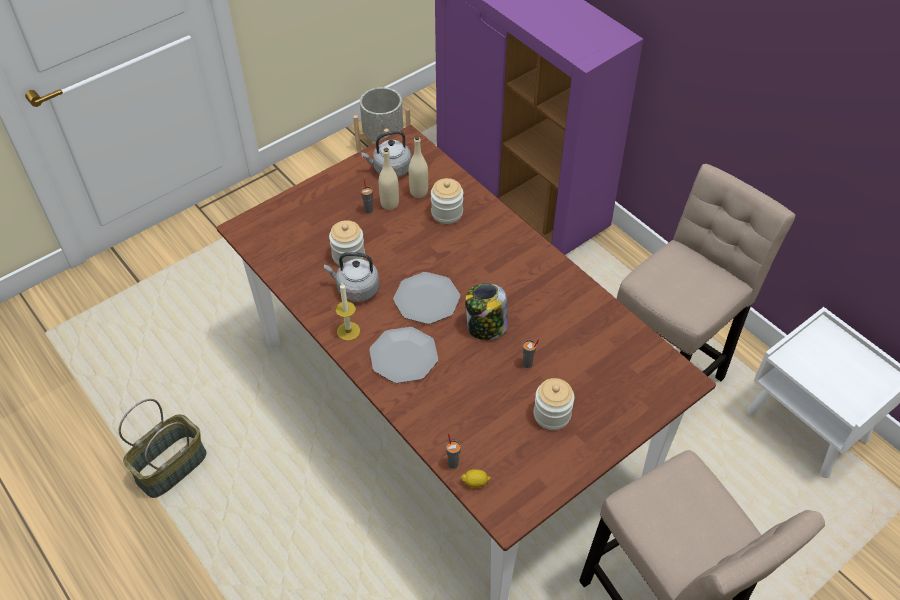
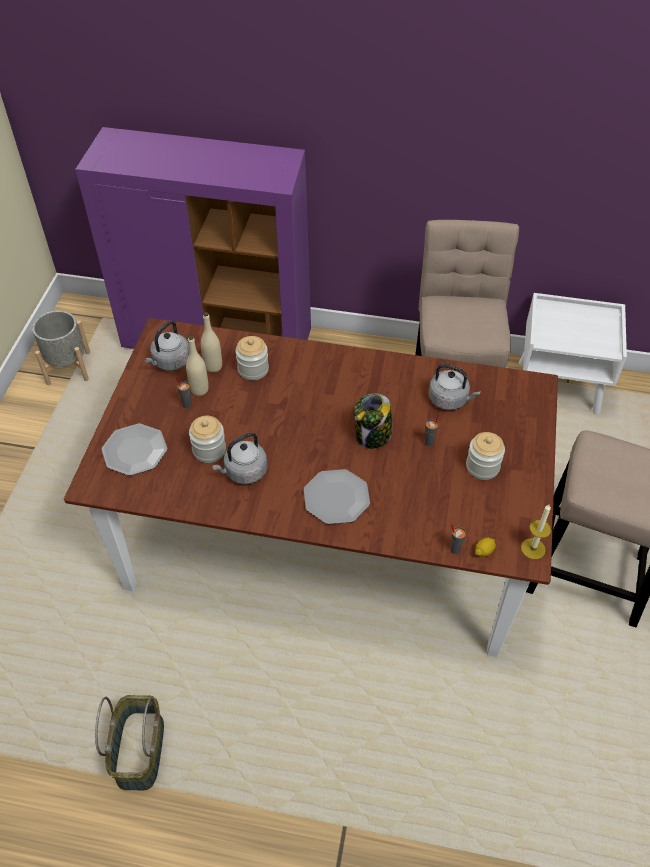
camera: 40 degrees left, 0 degrees up
(348, 331) = (273, 508): candle -> candle (533, 548)
(426, 299) = (307, 444): plate -> plate (134, 450)
(586, 340) = (450, 400): none -> grey kettle

